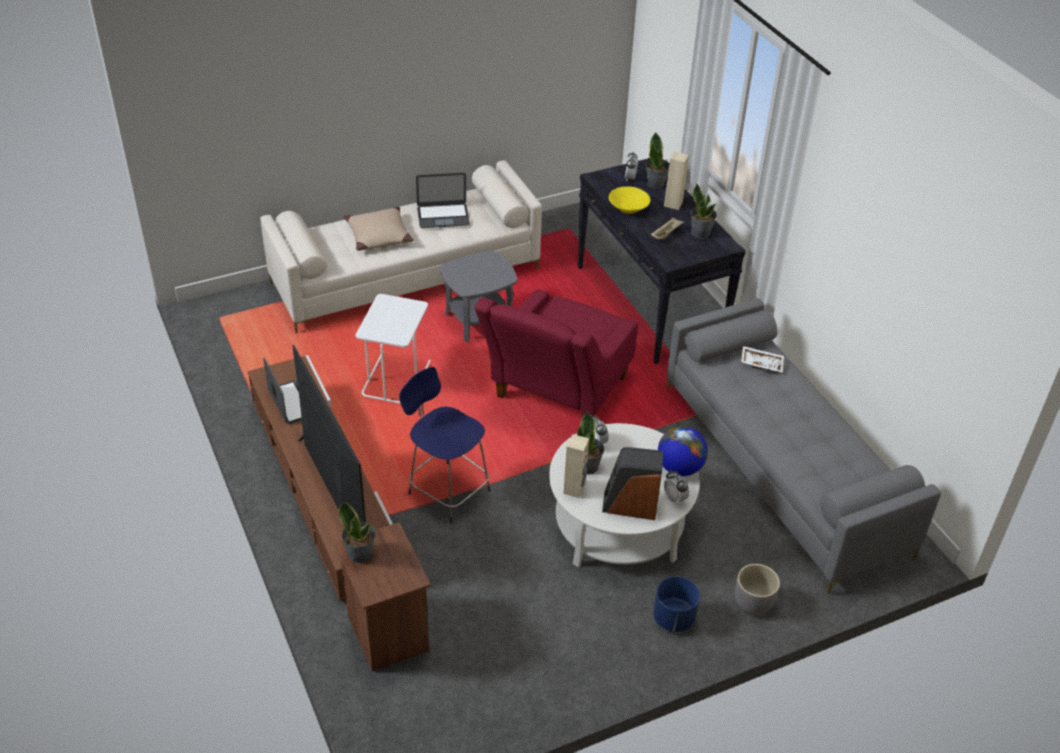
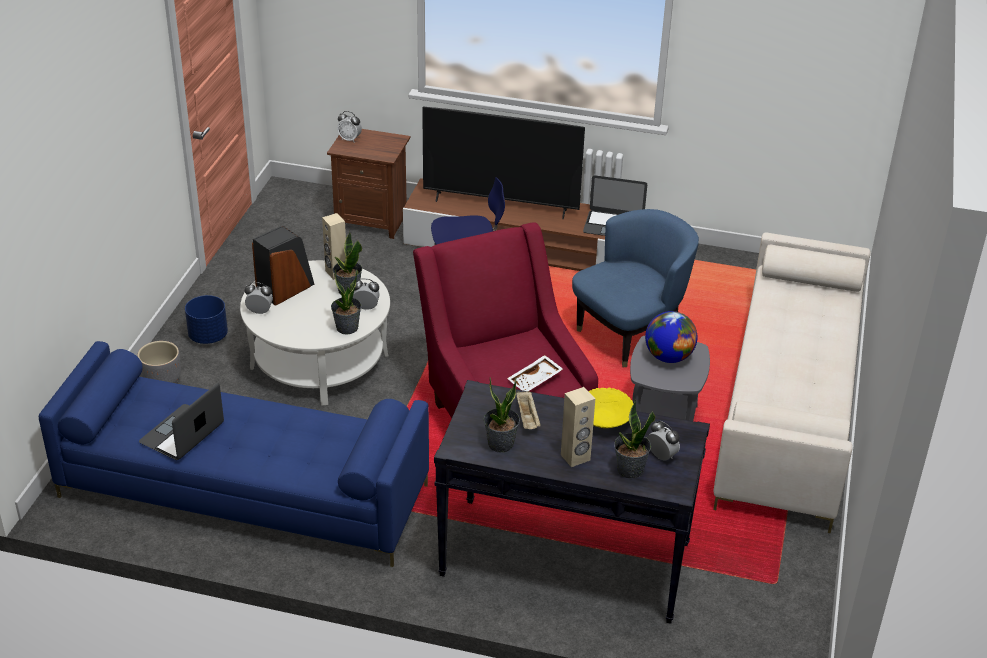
camera: 130 degrees right, 5 degrees down
(360, 553) = (387, 140): potted plant -> potted plant (347, 328)
(378, 236) = (800, 333): beige pillow -> none
(387, 583) = (350, 139): none -> alarm clock
(395, 378) = (630, 335): white side table -> blue armchair
(443, 216) = (799, 388): laptop -> laptop (182, 433)
(680, 468) = (282, 332): globe -> globe (668, 357)
(761, 363) = (325, 461): white tray -> white tray (535, 380)
(784, 469) = (242, 492): grey sofa -> blue sofa

